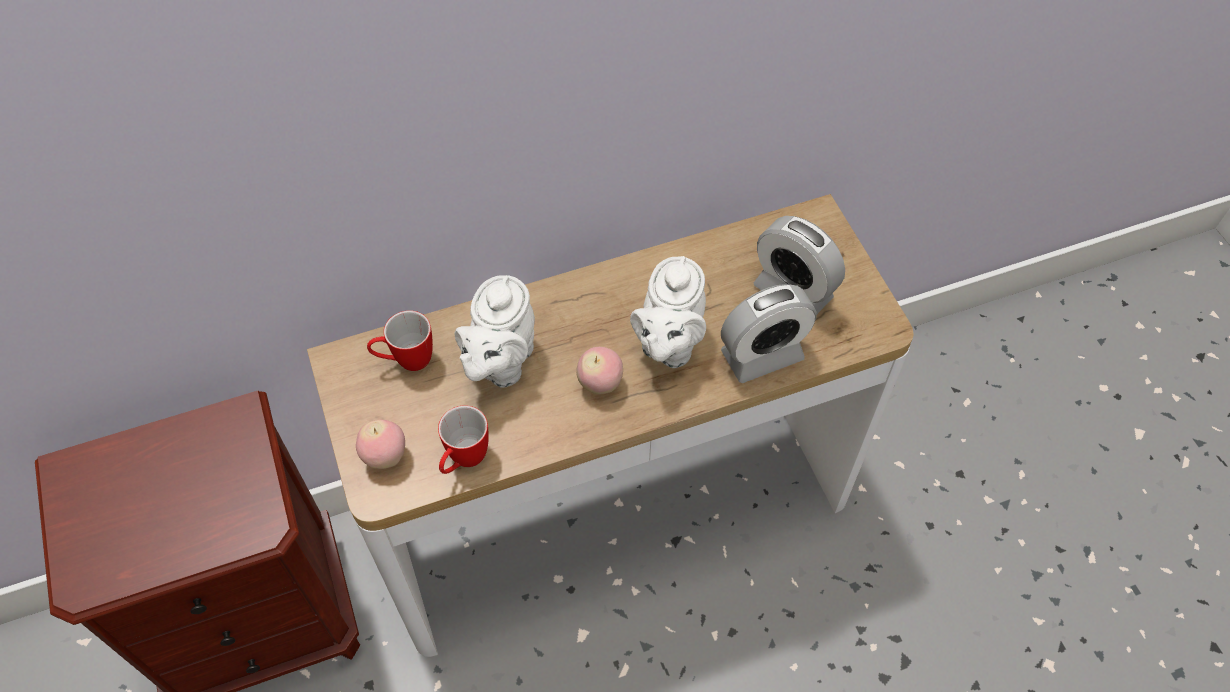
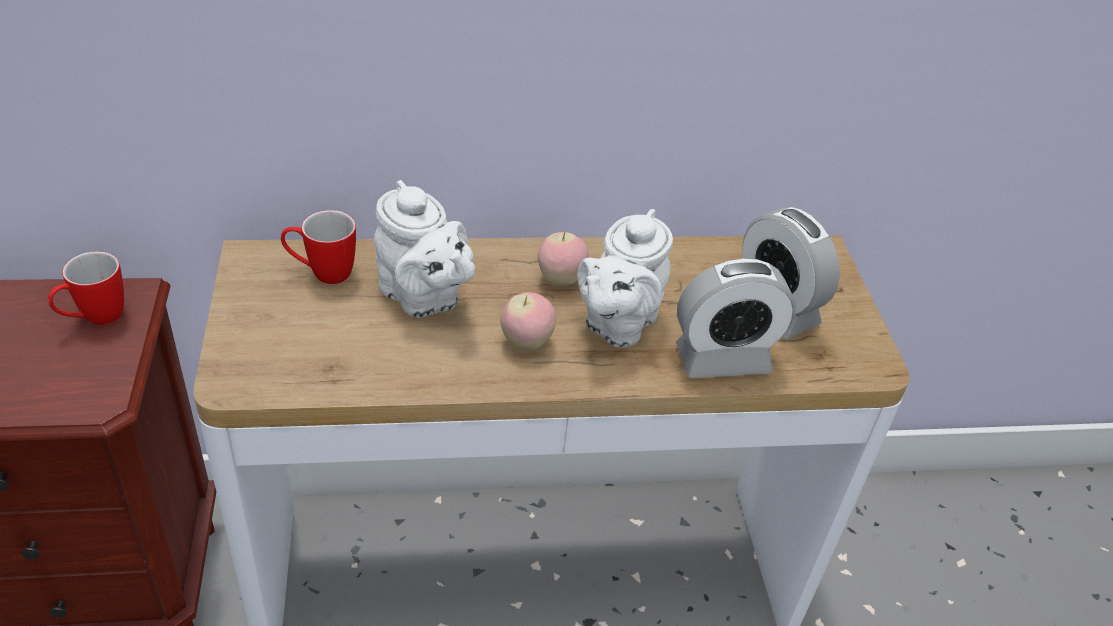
camera: 10 degrees right, 15 degrees down
(385, 456) = (258, 352): apple -> apple (560, 280)
(463, 461) = (342, 377): mug -> mug (94, 319)
(500, 362) = (423, 298): white teapot -> white teapot turned 75 degrees counterclockwise

